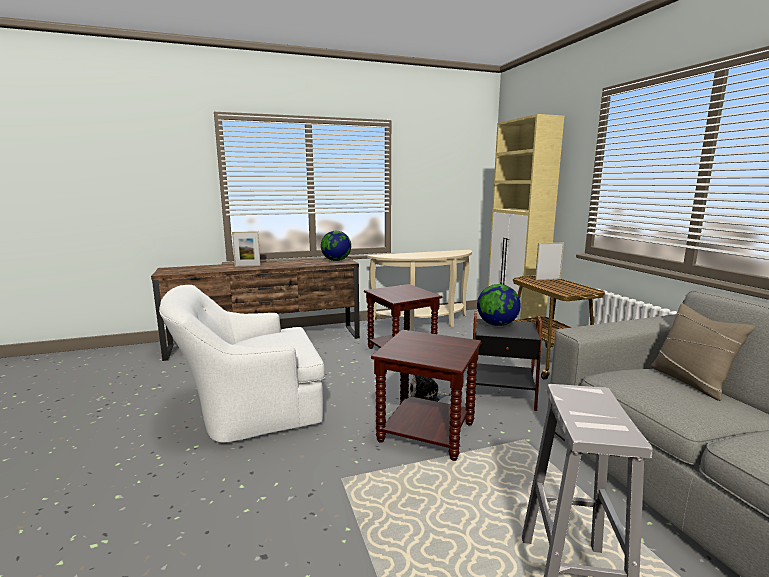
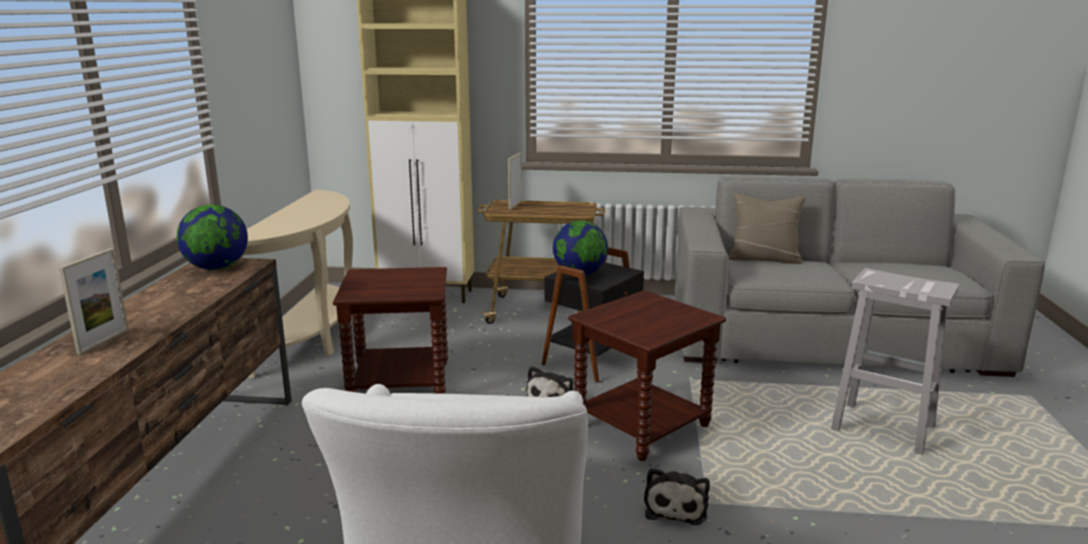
camera: 65 degrees left, 5 degrees up
(330, 466) = (675, 507): none -> plush toy

